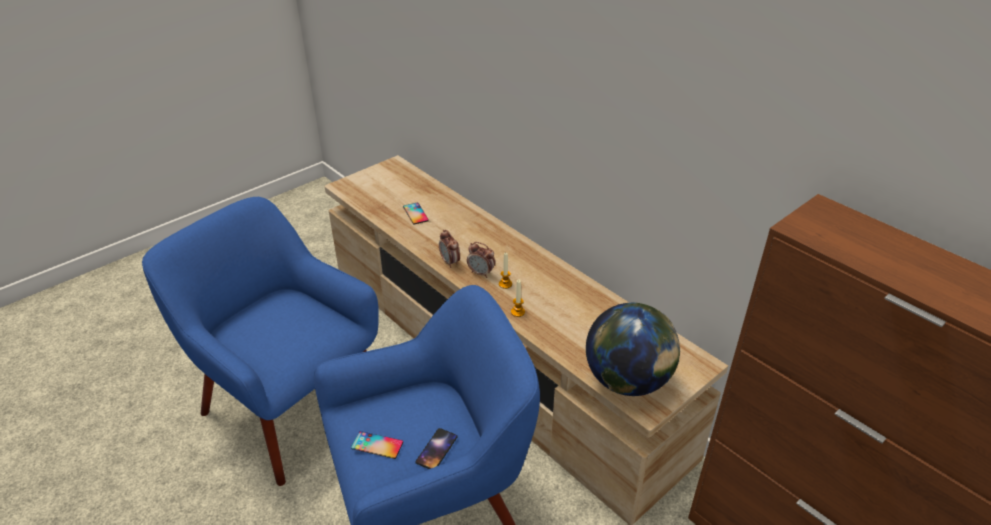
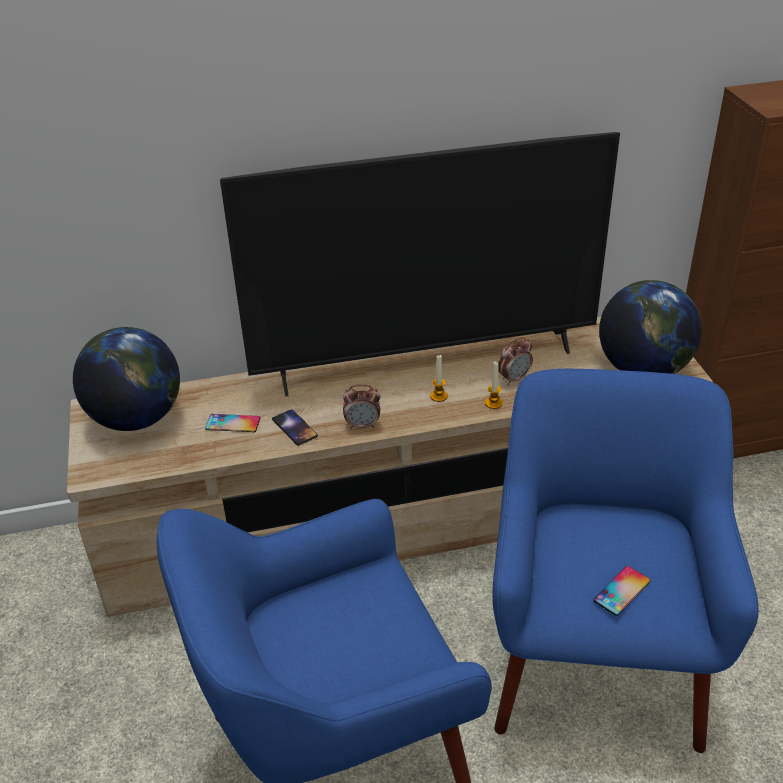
camera: 60 degrees left, 0 degrees up
(396, 181) = (137, 419): none -> globe
(437, 449) = (652, 542): phone -> phone (294, 427)
(481, 273) = (404, 407): alarm clock -> alarm clock (514, 378)
(539, 266) = (425, 362): none -> television

